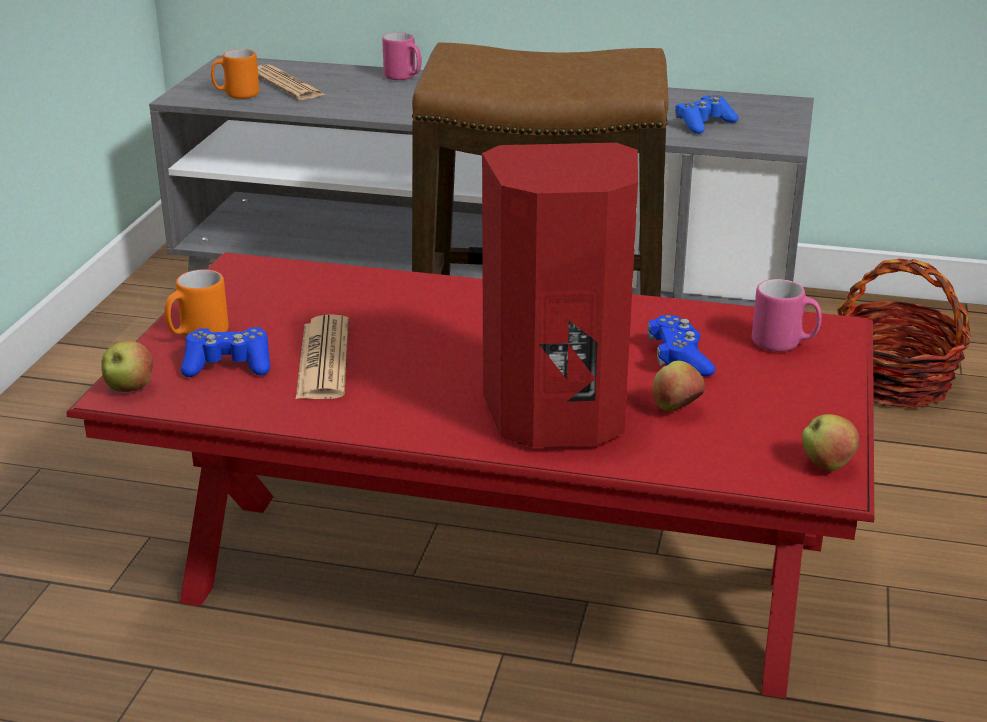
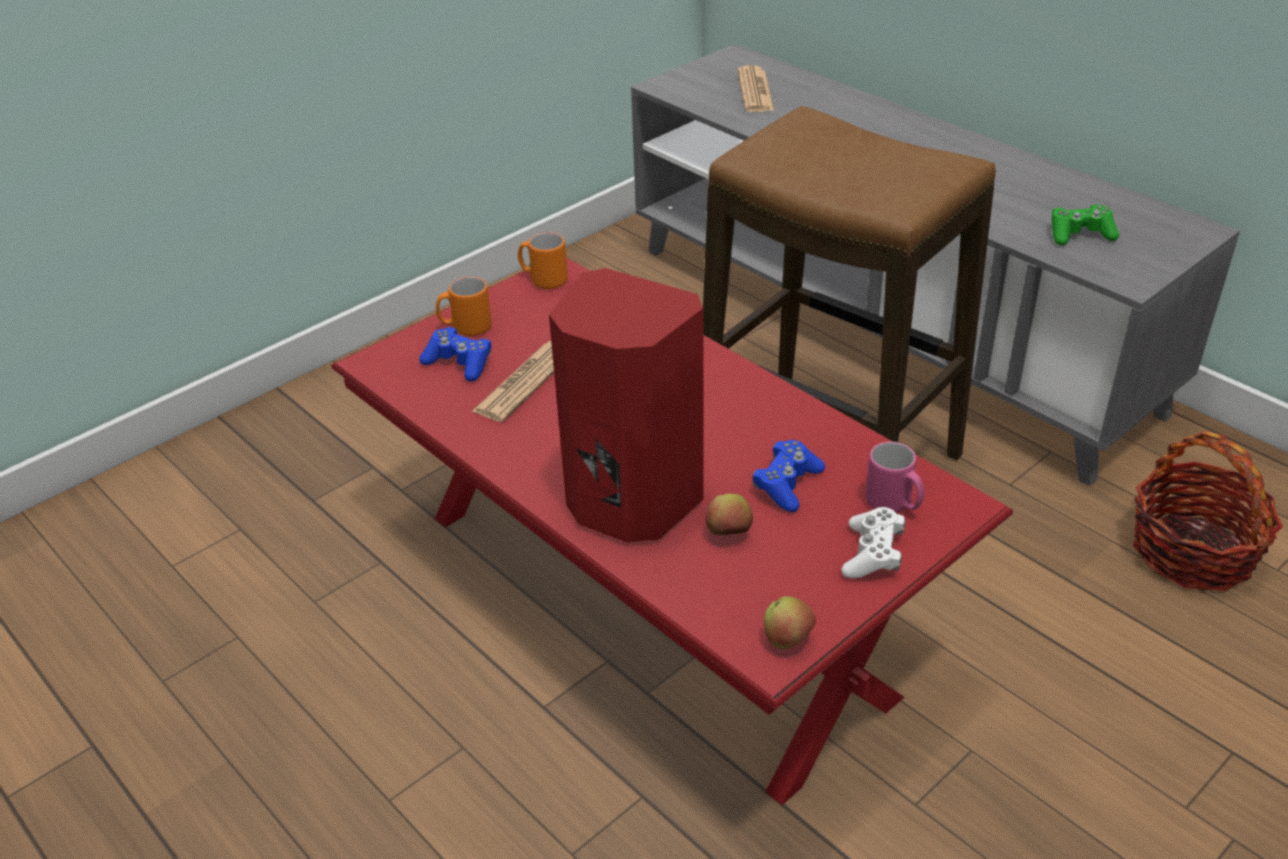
camera: 35 degrees right, 10 degrees up
(129, 388) = (380, 360): apple -> none
(236, 95) = (703, 94): orange mug -> orange mug (543, 280)
(404, 78) = (860, 106): pink mug -> none
(704, 124) = (1080, 234): blue game controller -> green game controller
(812, 382) = (872, 554): none -> white game controller

